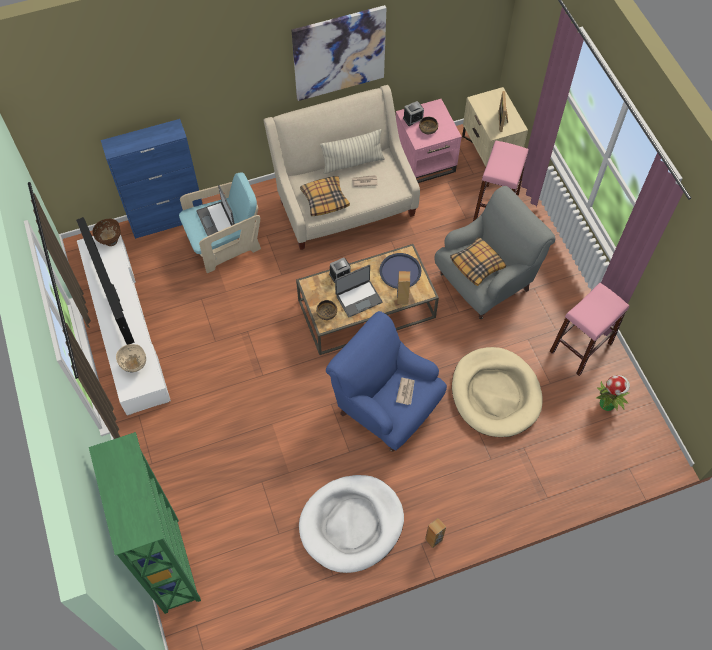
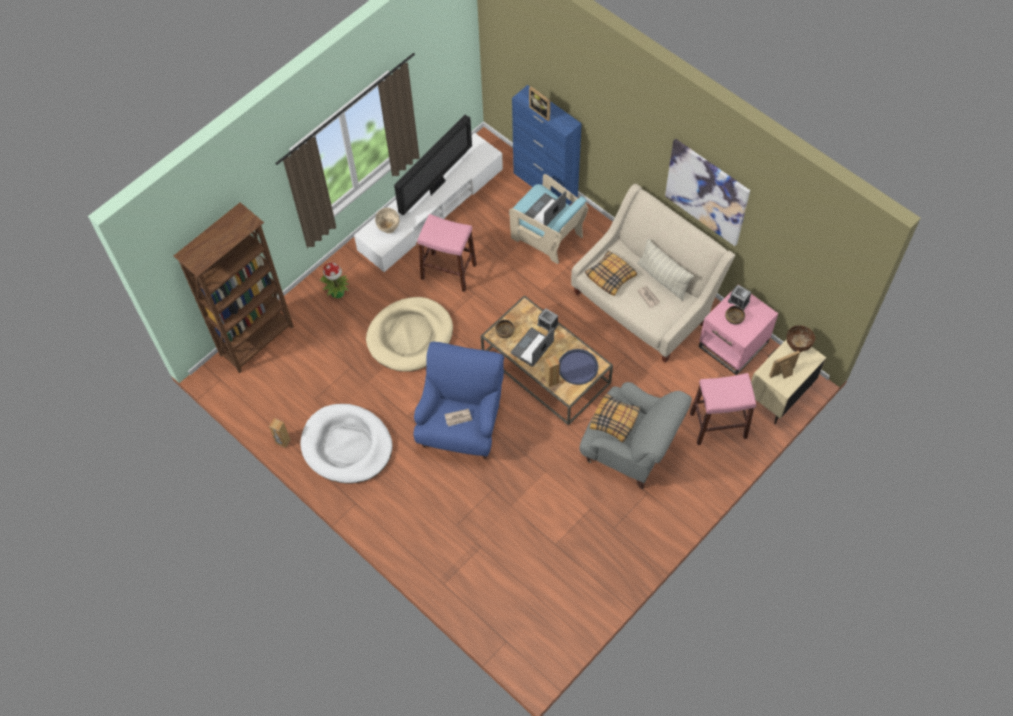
camera: 65 degrees right, 0 degrees up
(110, 240) = (488, 154): brown bowl -> brown bowl (797, 346)
(142, 142) = (541, 111): none -> picture frame
(172, 564) = (258, 341): green bookcase -> brown bookcase
(358, 298) = (533, 348): laptop -> laptop turned 90 degrees clockwise
(433, 540) = (363, 511): brown speaker -> brown speaker (283, 442)
(495, 394) = (520, 504): beige dog bed -> beige dog bed (410, 336)
(581, 347) = (607, 556): pink stool -> pink stool (448, 271)
(607, 403) = (561, 600): potted plant -> potted plant (338, 293)

